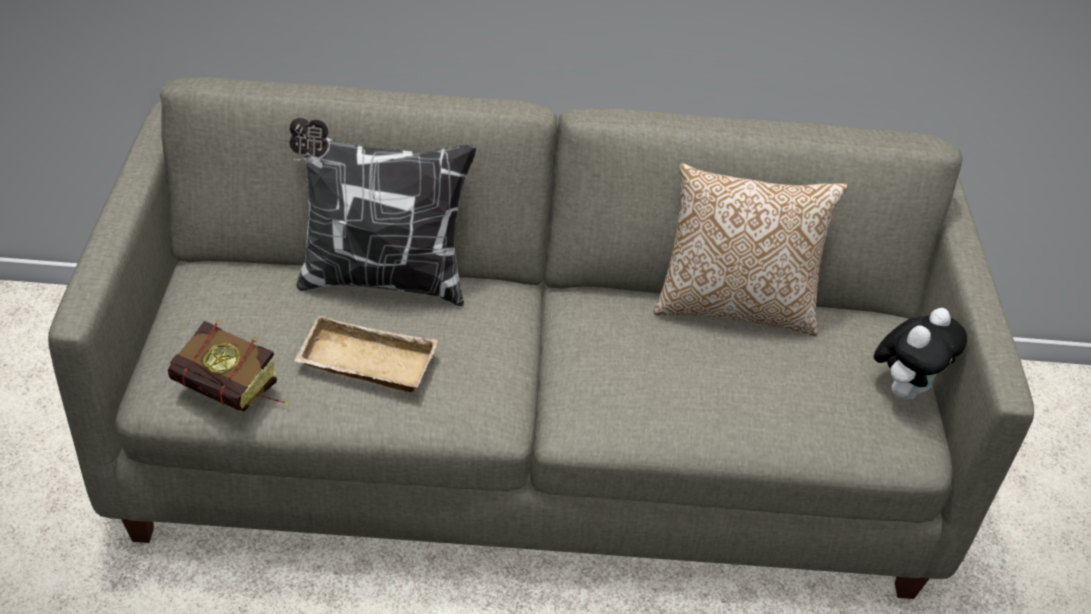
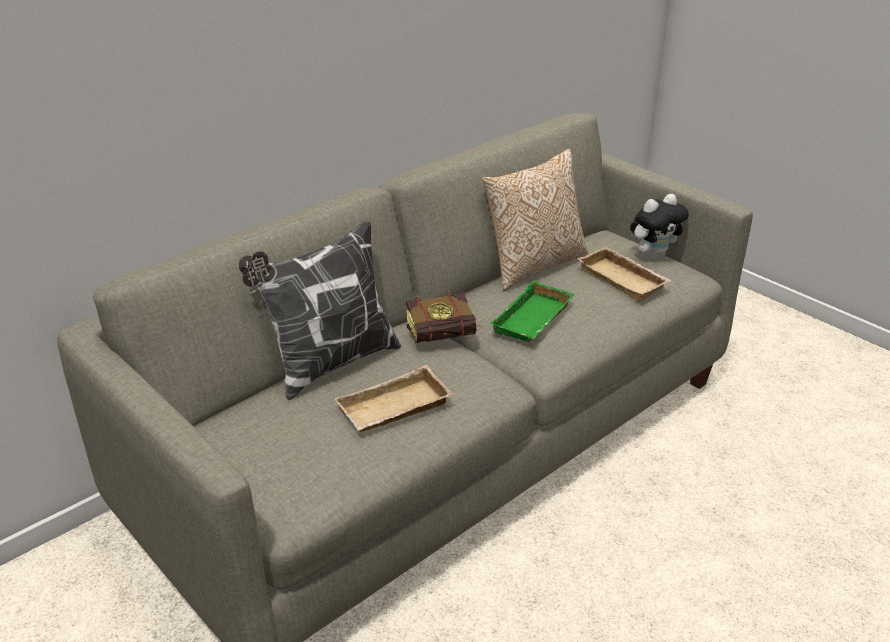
camera: 40 degrees left, 10 degrees down
(234, 394) = (341, 476): book -> book (448, 337)
(632, 369) = (534, 320): none -> green tray
(811, 392) = (624, 279): none -> beige tray
(904, 389) = (653, 256): plush toy -> plush toy turned 60 degrees clockwise

